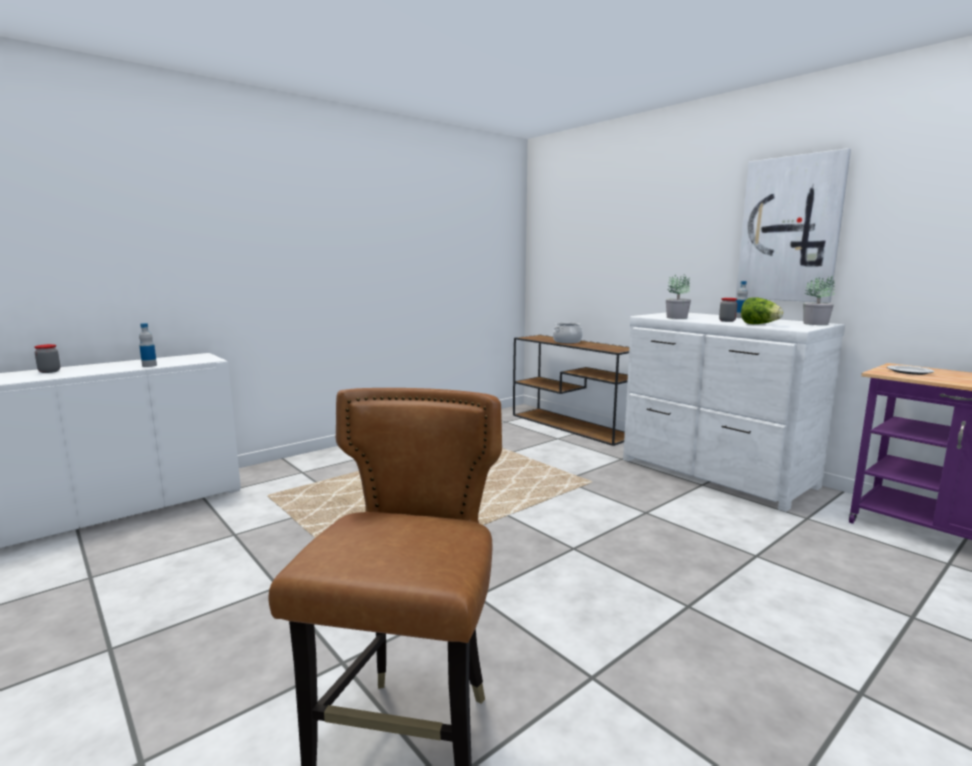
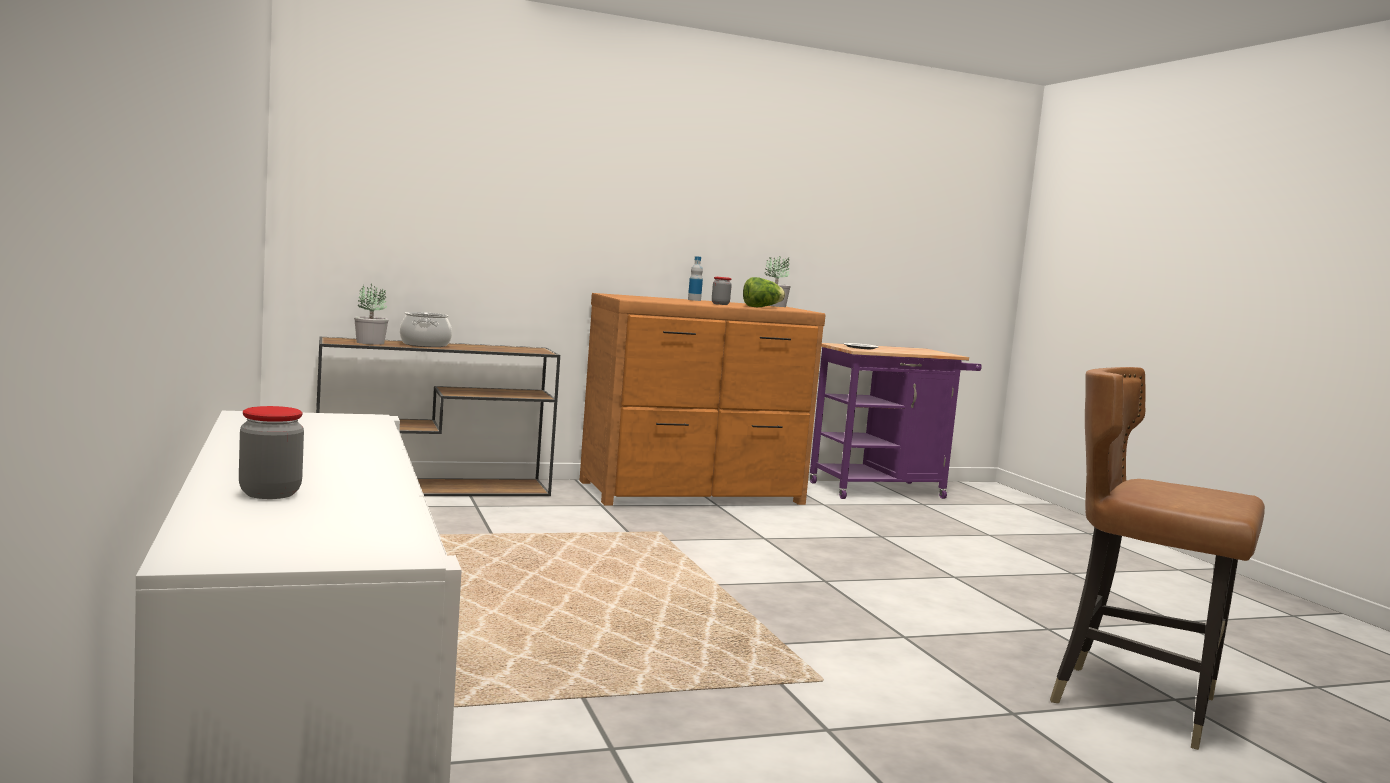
camera: 70 degrees left, 5 degrees down
(149, 365) = (354, 443): bottle -> none
(676, 317) = (667, 301): potted plant -> potted plant (369, 342)
(714, 473) = (693, 493): white dresser -> brown dresser
(789, 229) = (727, 201): picture -> none

